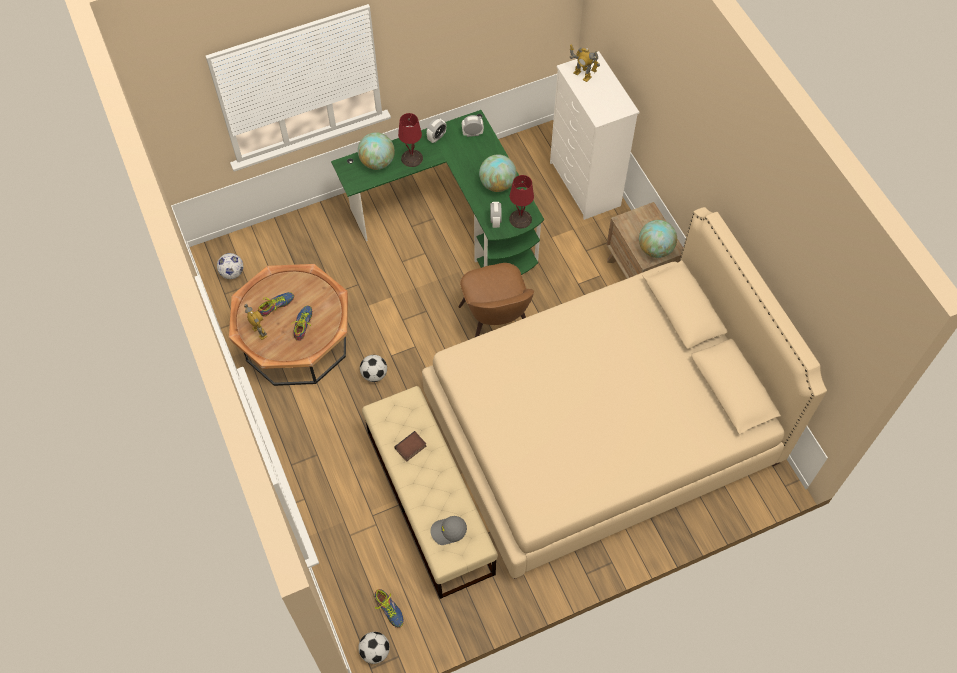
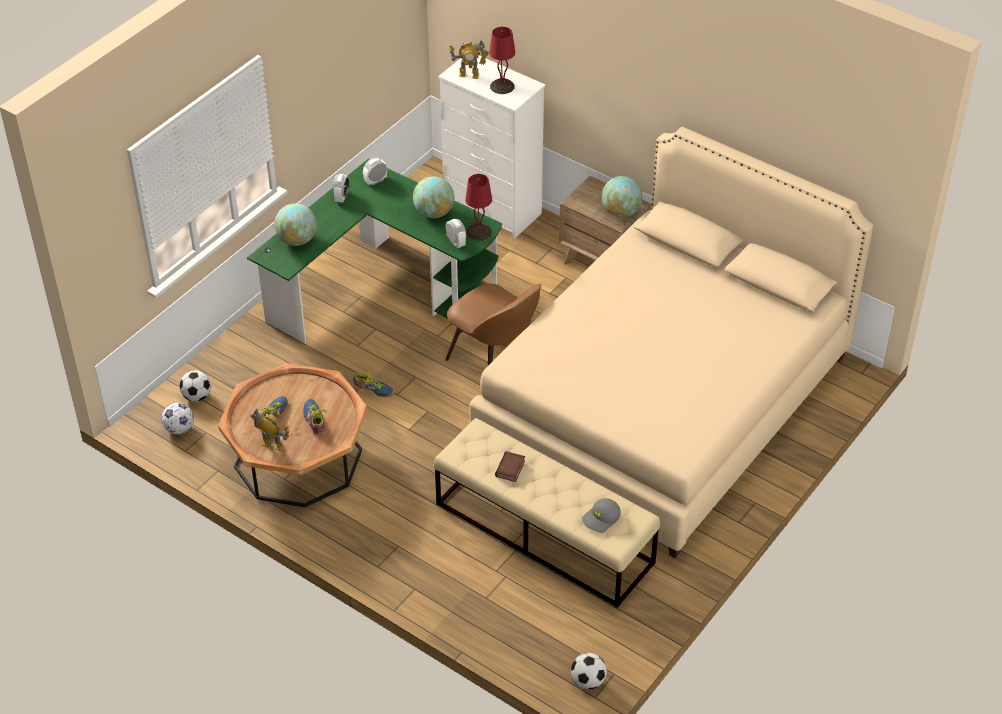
camera: 30 degrees left, 15 degrees down
(374, 374) = (404, 452): football -> football (197, 396)
(389, 609) = (574, 640): shoe -> shoe (373, 389)
(412, 158) = (330, 223): red table lamp -> red table lamp (502, 86)

